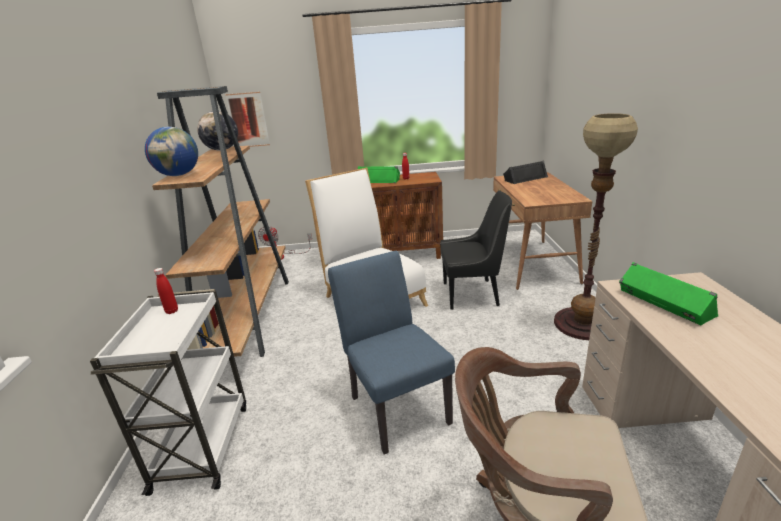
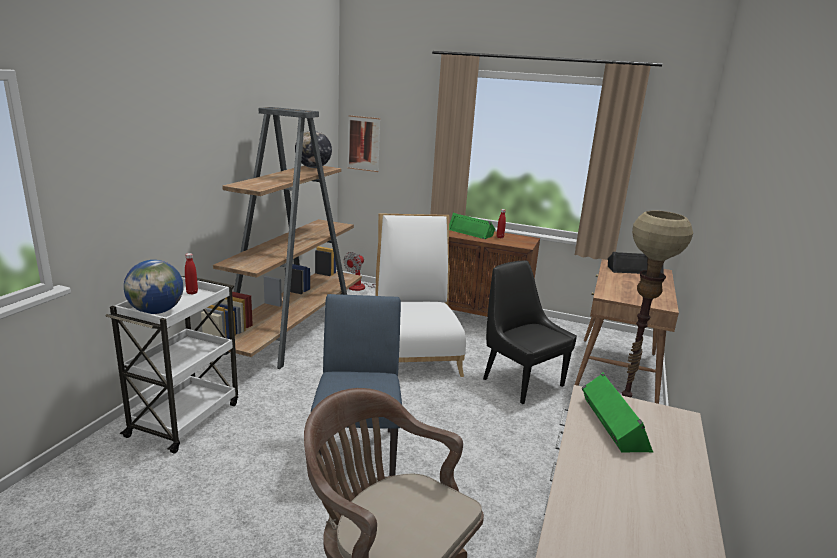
camera: 20 degrees right, 5 degrees down
(179, 175) = (250, 182): globe -> globe (157, 311)
(473, 294) = (520, 381): black chair -> black chair turned 150 degrees counterclockwise

